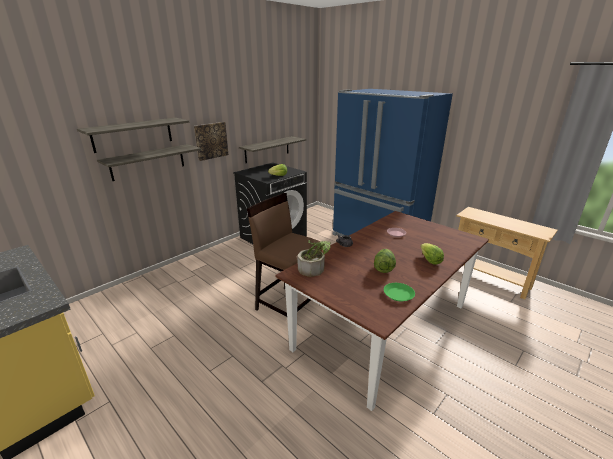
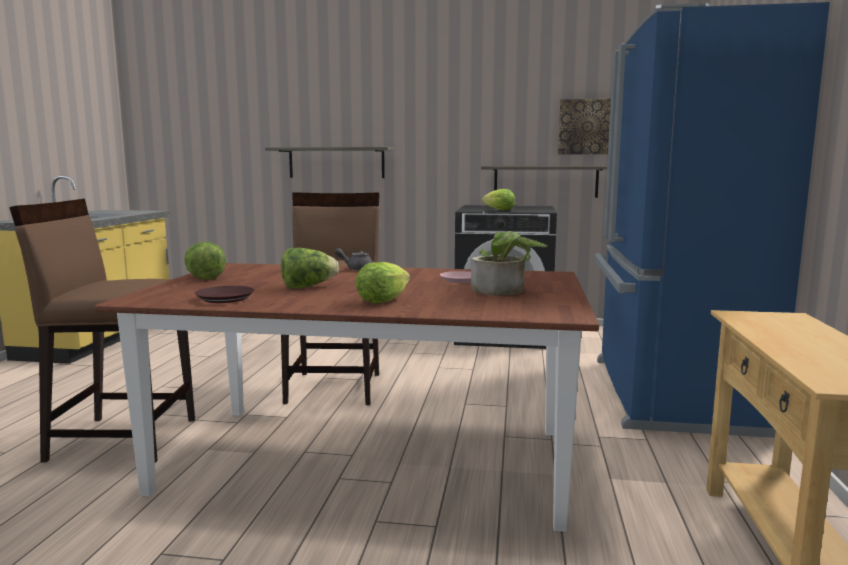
camera: 55 degrees right, 15 degrees down
(133, 134) = (324, 124): shelf -> none
(211, 140) = (433, 148): picture -> picture (586, 127)
(287, 406) = (122, 438): none -> brown stool
(314, 268) = (257, 269): potted plant -> potted plant (504, 291)
(327, 289) = (203, 277): none -> lettuce
(398, 294) = (224, 298): green plate -> brown plate

